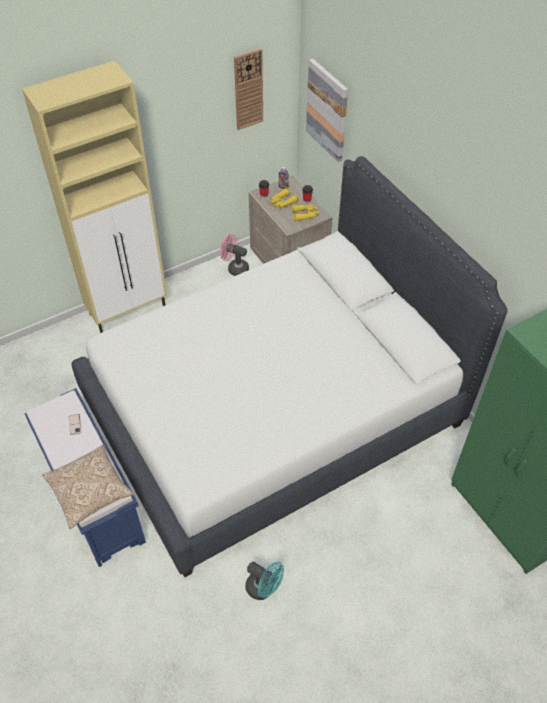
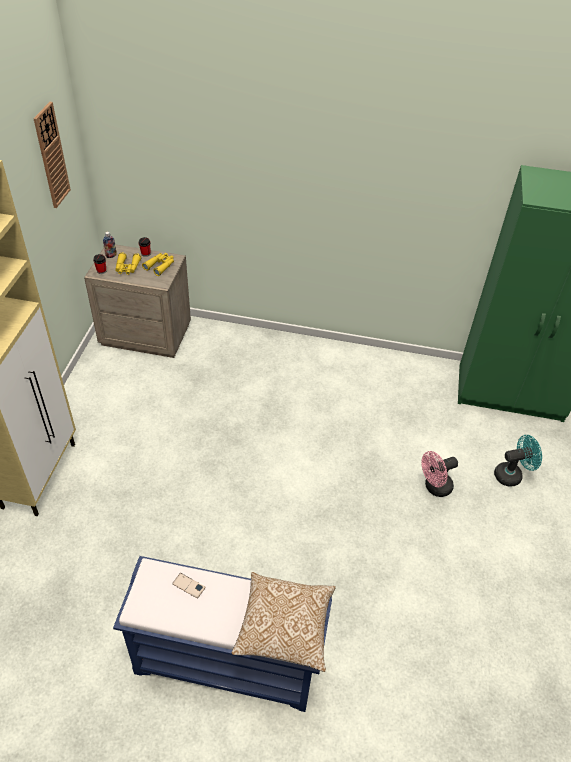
camera: 50 degrees left, 5 degrees down
(235, 268) = (102, 369): pink fan -> pink fan (434, 487)
(264, 589) = (444, 589): turquoise fan -> turquoise fan (512, 475)
(274, 412) = (281, 455): white bed -> none
(327, 110) = (141, 144): picture -> none

